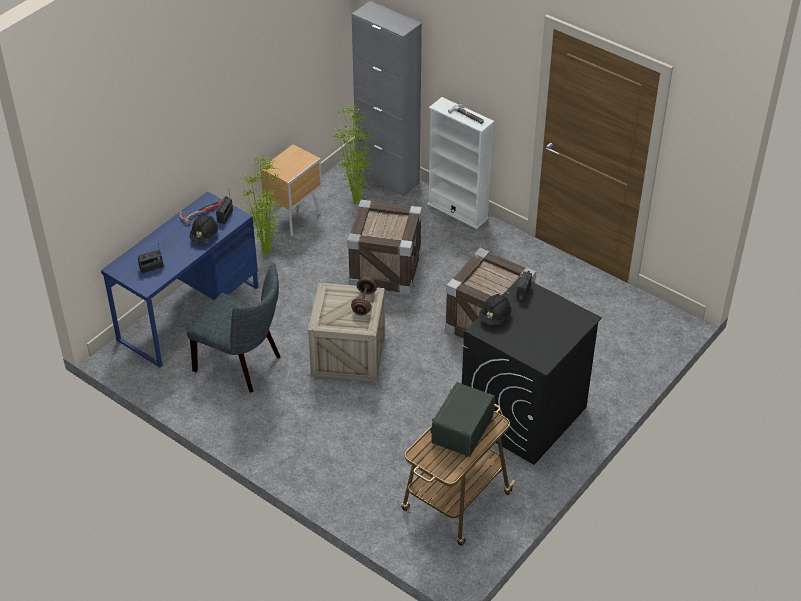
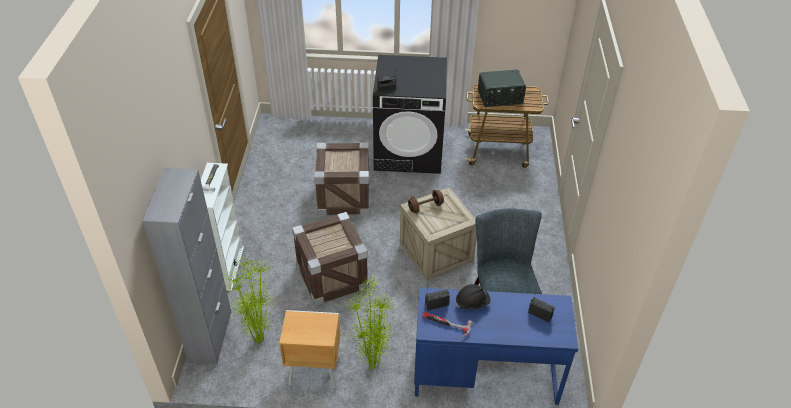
camera: 125 degrees left, 0 degrees up
(495, 317) = (421, 90): black hard hat -> none

